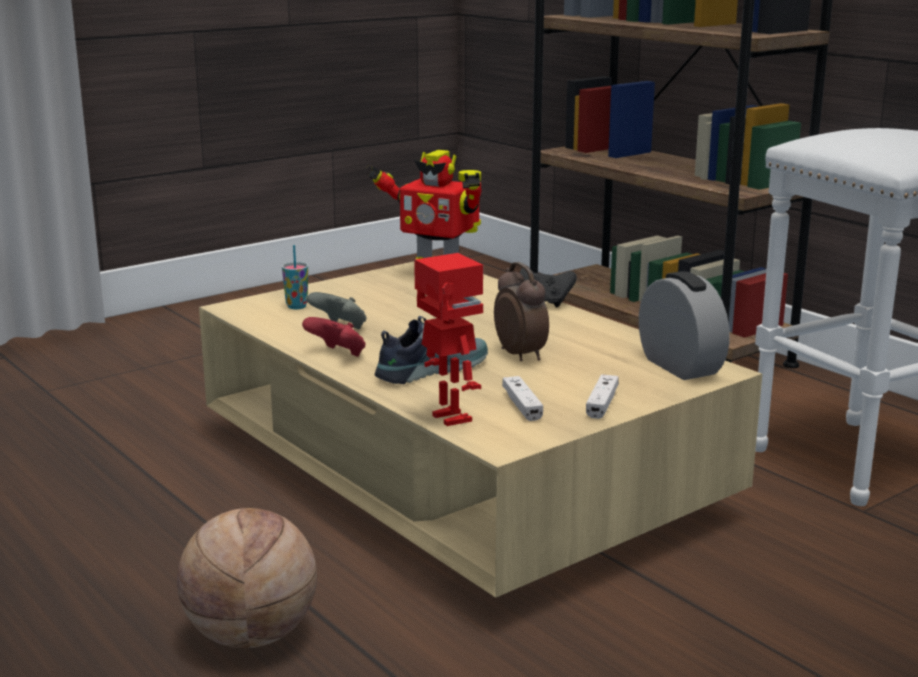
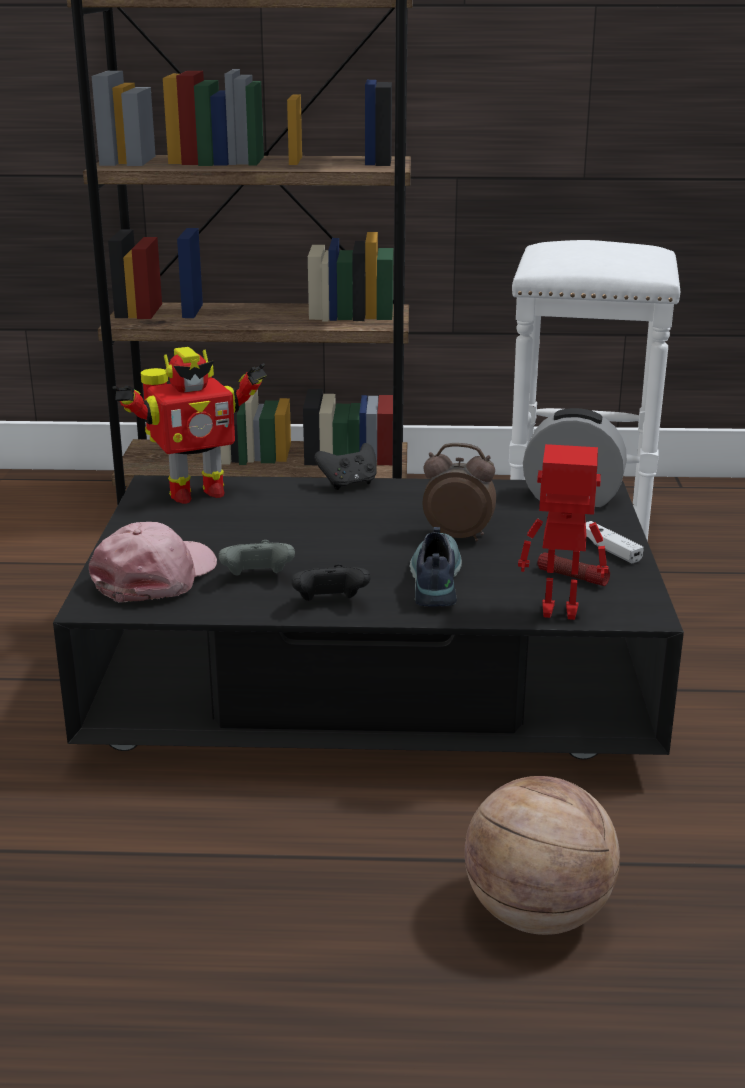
camera: 50 degrees left, 5 degrees up
(297, 306) = (156, 577): cup -> pink cap
(338, 355) = (330, 604): red game controller -> black game controller
(458, 473) = (372, 685): beige coffee table -> black coffee table
(522, 406) = (572, 577): white game controller -> flashlight

